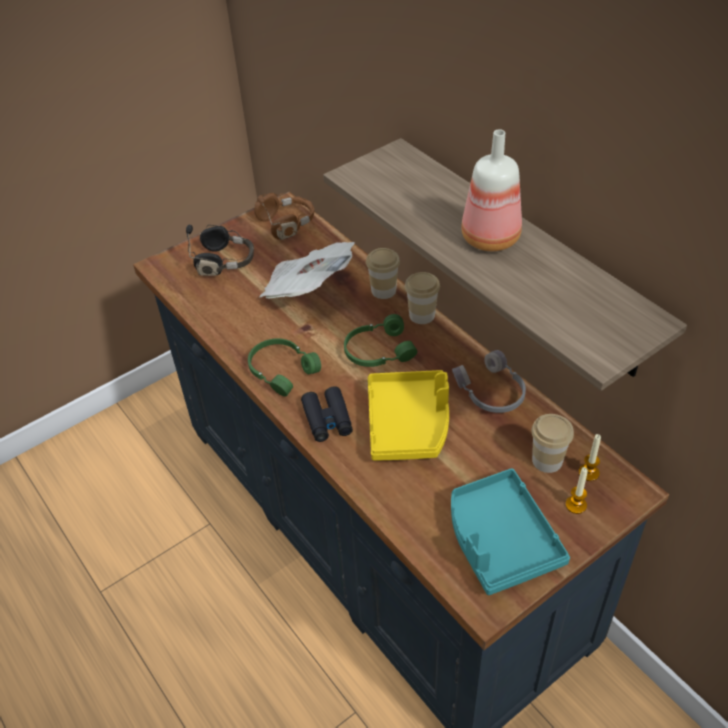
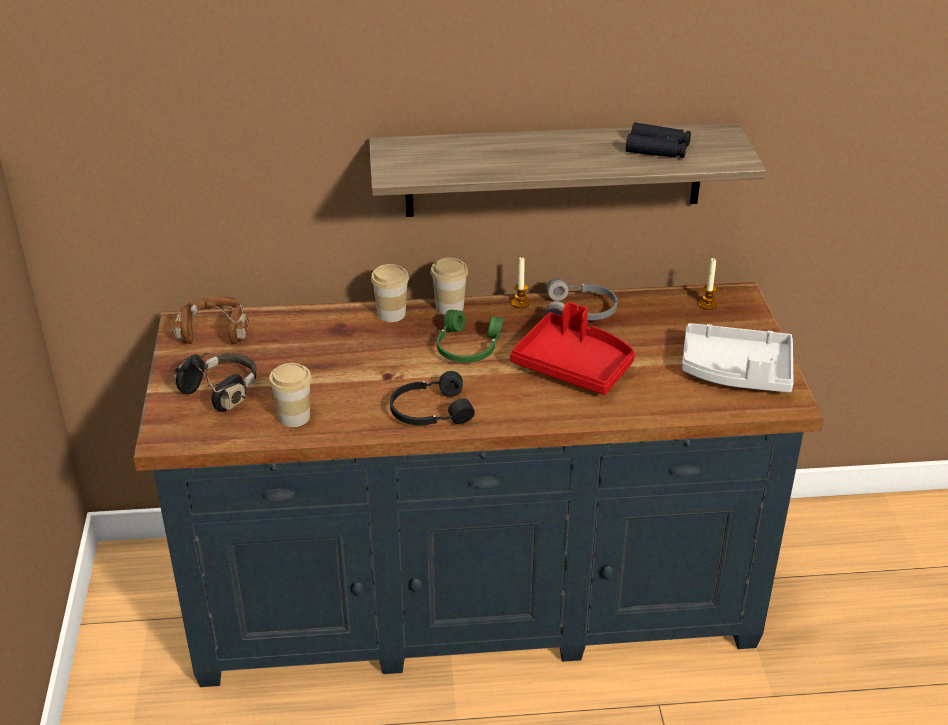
camera: 60 degrees left, 10 degrees down
(282, 370) = (430, 411): green headphones -> black headphones
(308, 290) = (335, 355): newspaper -> none
(327, 419) = (523, 407): black binoculars -> black binoculars (658, 149)
(409, 424) = (574, 366): yellow tray -> red tray
(488, 238) = (561, 150): bottle -> none
(500, 540) = (736, 371): turquoise tray -> grey tray
(547, 460) = (678, 317): cup -> cup (294, 417)
(576, 505) = (732, 323): candle -> candle (520, 303)

